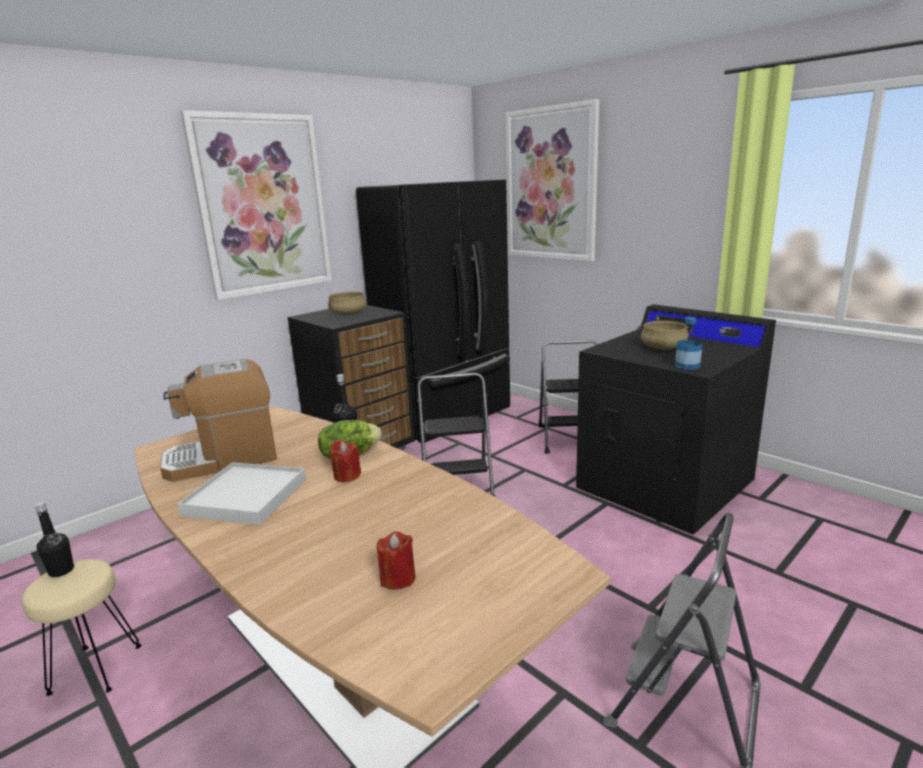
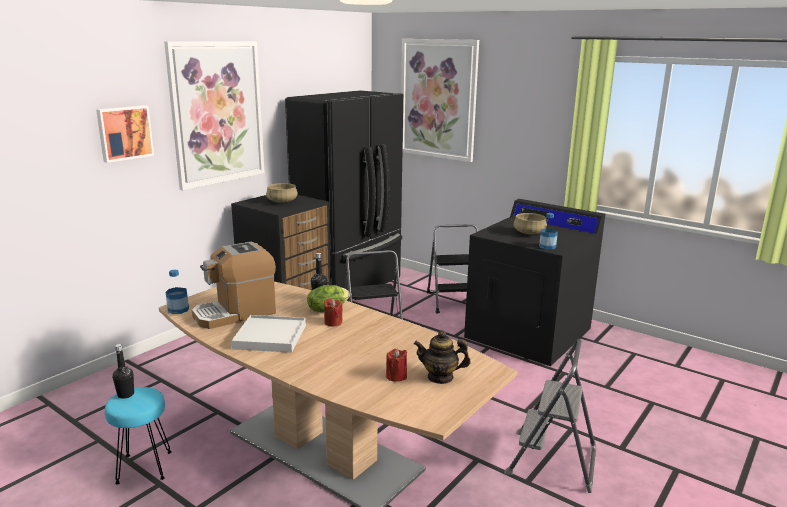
camera: 10 degrees left, 0 degrees up
(95, 669) = (143, 467): beige stool -> turquoise stool
(131, 227) = (124, 133): none -> picture
(155, 452) = (178, 309): none -> bottle
(471, 584) = (440, 377): none -> teapot

